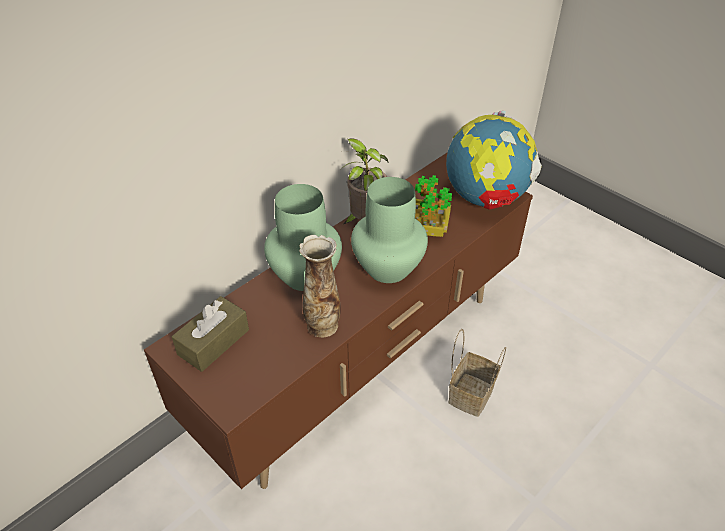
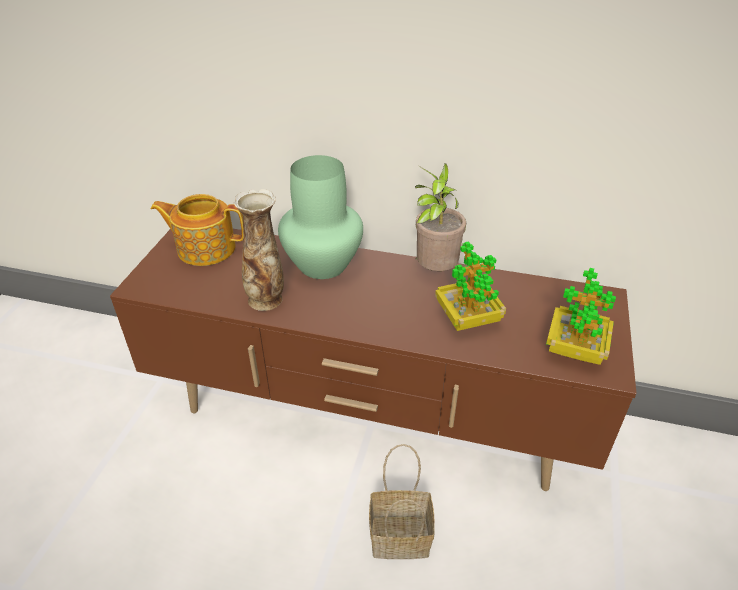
camera: 60 degrees right, 5 degrees down
(213, 342) = (205, 248): brown tissue box -> teapot
(388, 269) = (378, 313): green vase -> none
(486, 199) = (574, 350): globe -> potted plant

